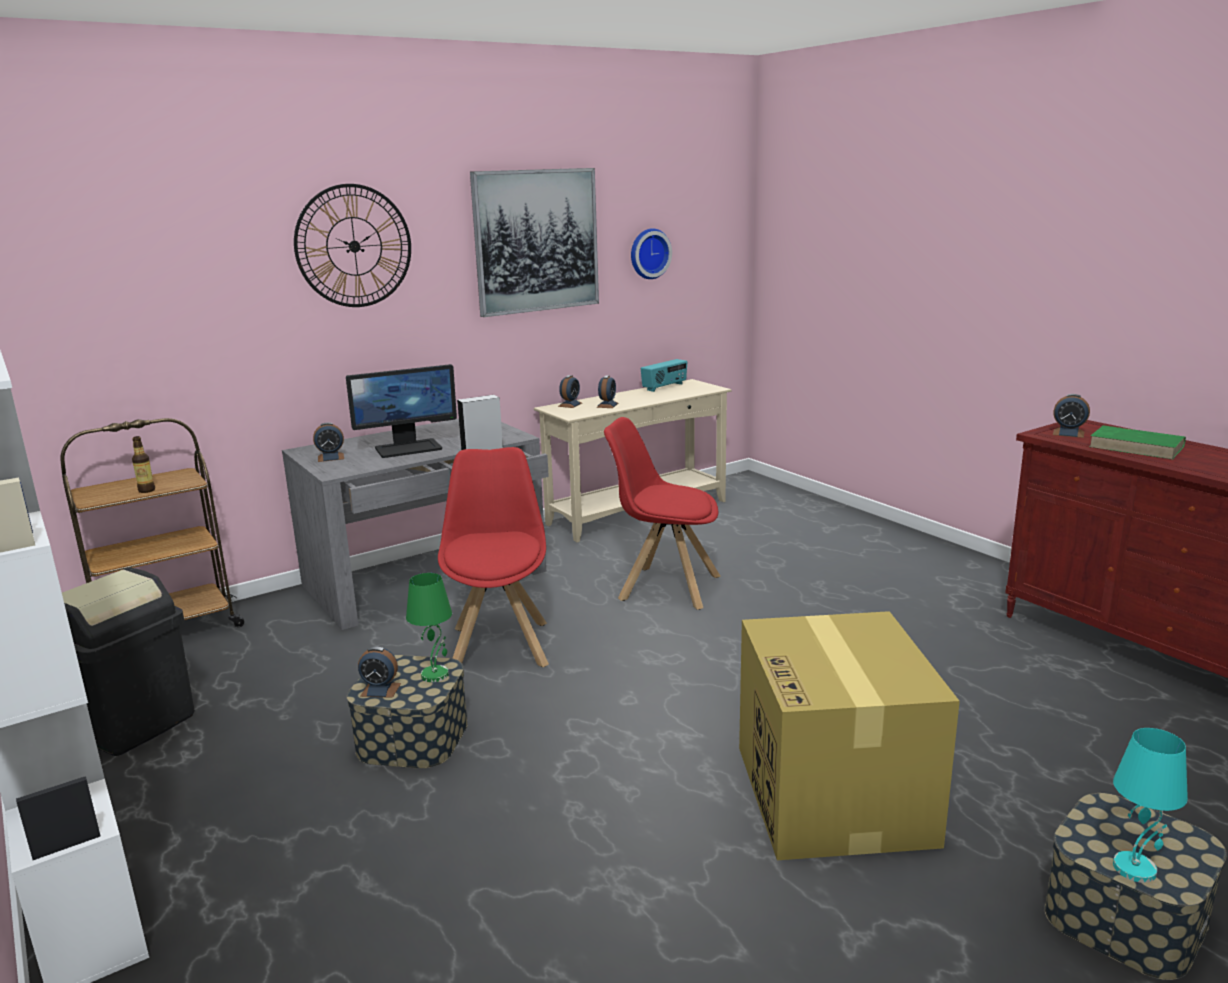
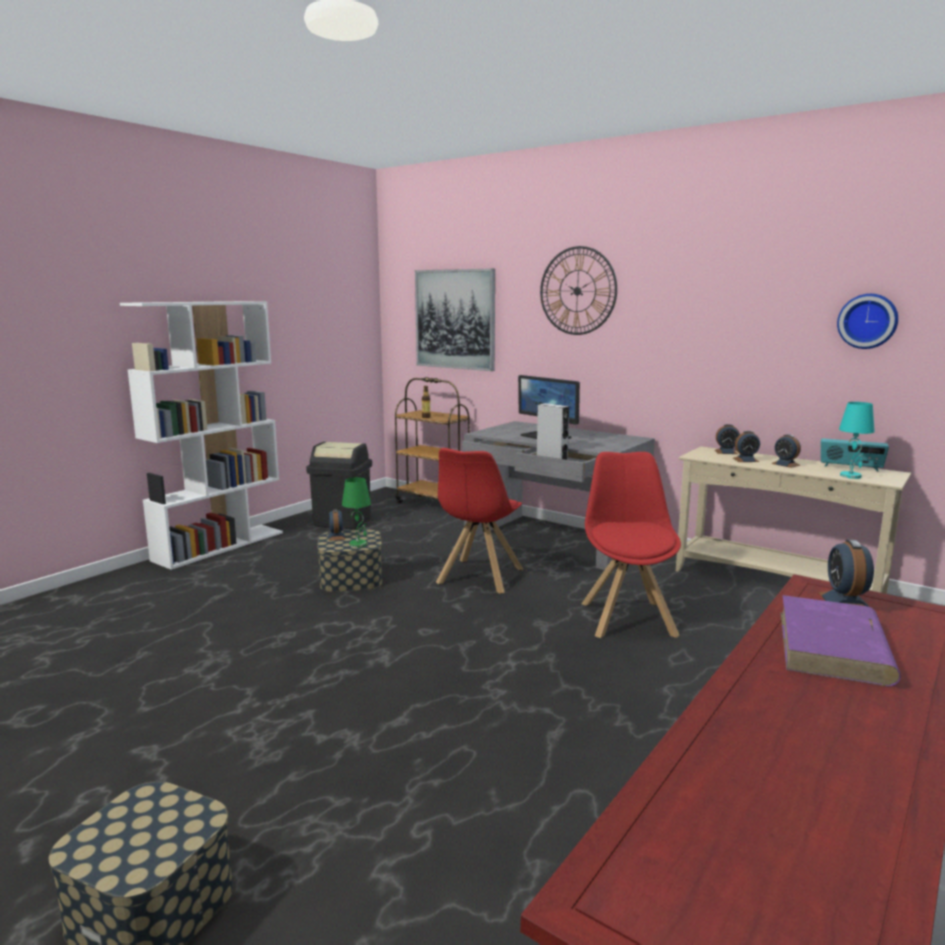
camera: 70 degrees right, 5 degrees down
(331, 457) = (509, 428): alarm clock -> alarm clock (785, 464)
(500, 643) = (479, 578): red chair -> red chair turned 135 degrees clockwise
(536, 241) = (728, 297): picture -> picture (455, 319)
(834, 796) = (317, 731): cardboard box -> none
(1135, 868) = (107, 826): turquoise table lamp -> turquoise table lamp (851, 476)
(1137, 447) = (833, 647): green book -> purple book

